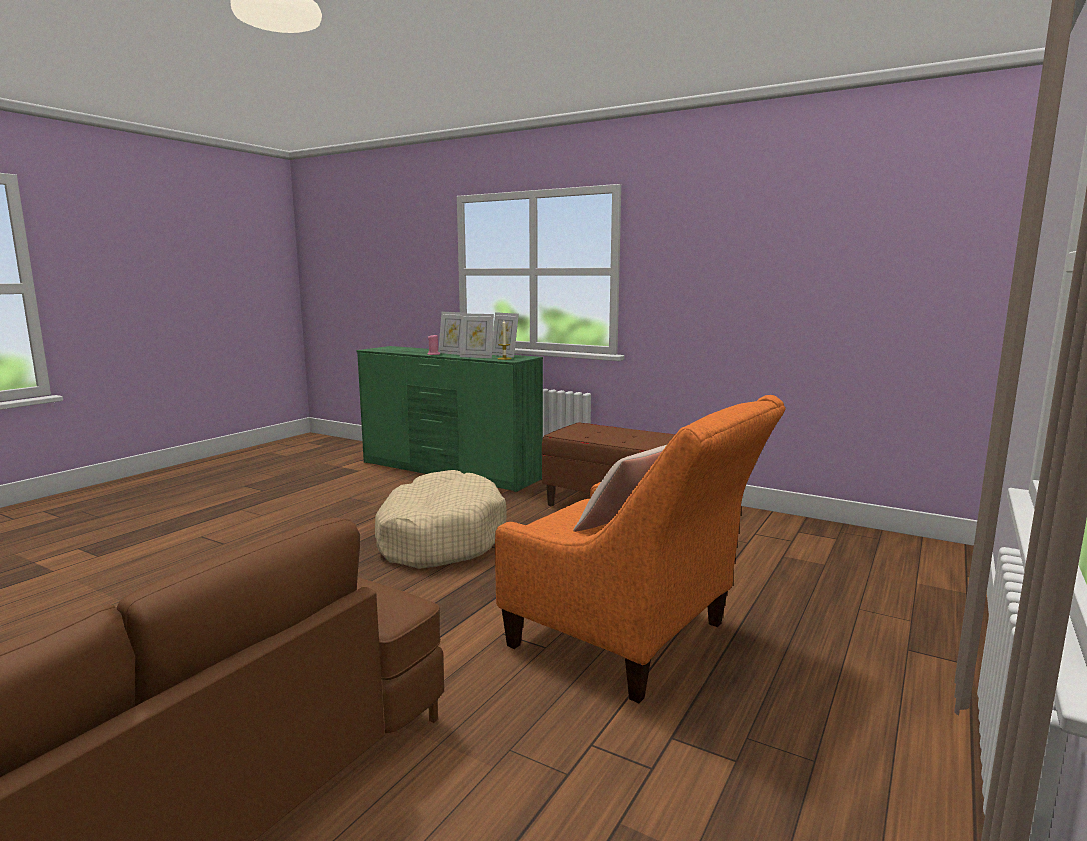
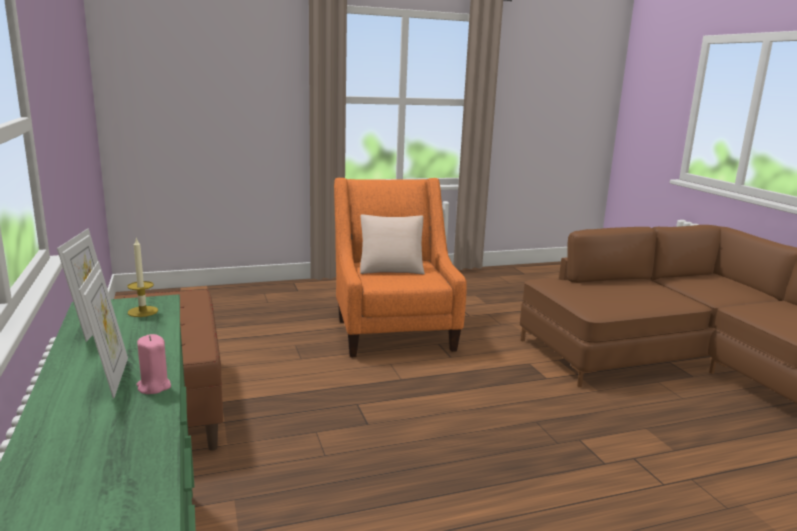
camera: 140 degrees left, 5 degrees up
(439, 538) = (393, 452): beige dog bed -> none
(477, 357) = (148, 334): picture frame -> none

